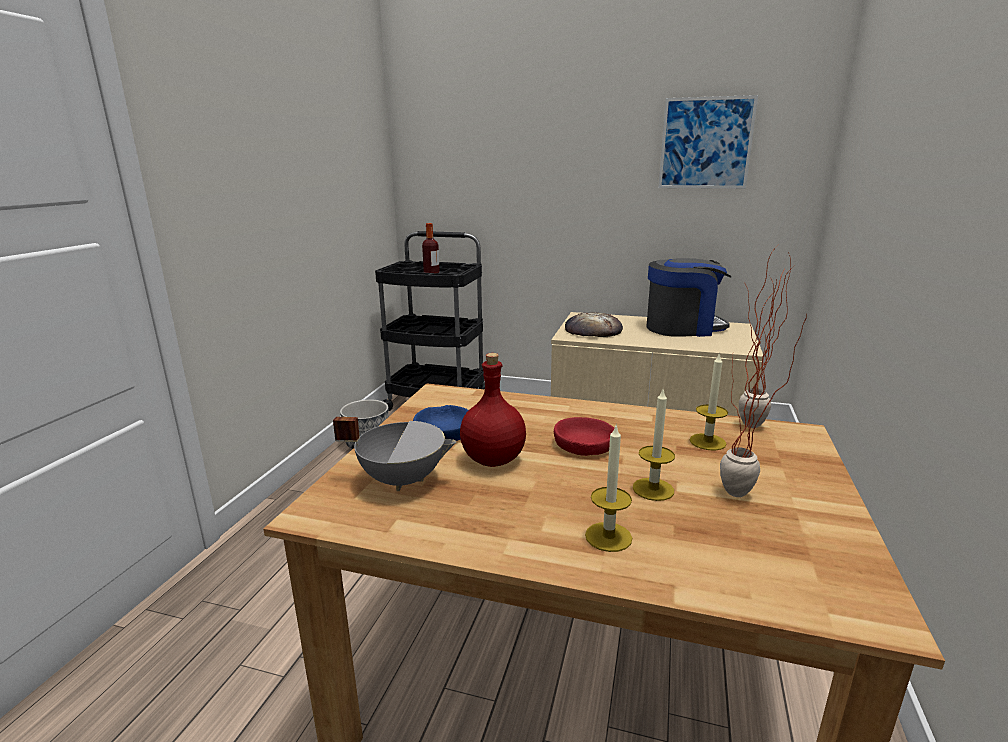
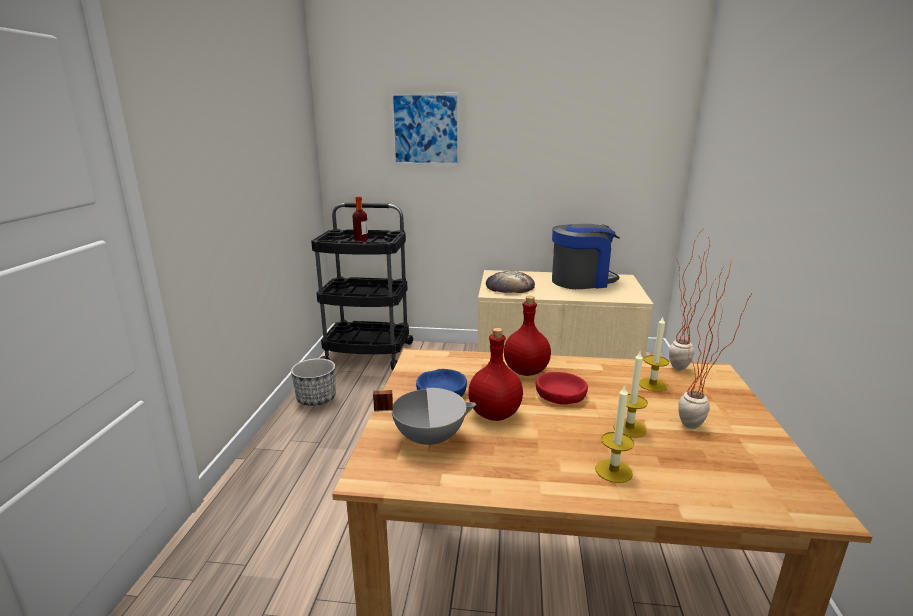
camera: 10 degrees left, 0 degrees up
(555, 416) = (526, 371): none -> red bottle
(705, 143) = (594, 128): picture -> picture (425, 129)

